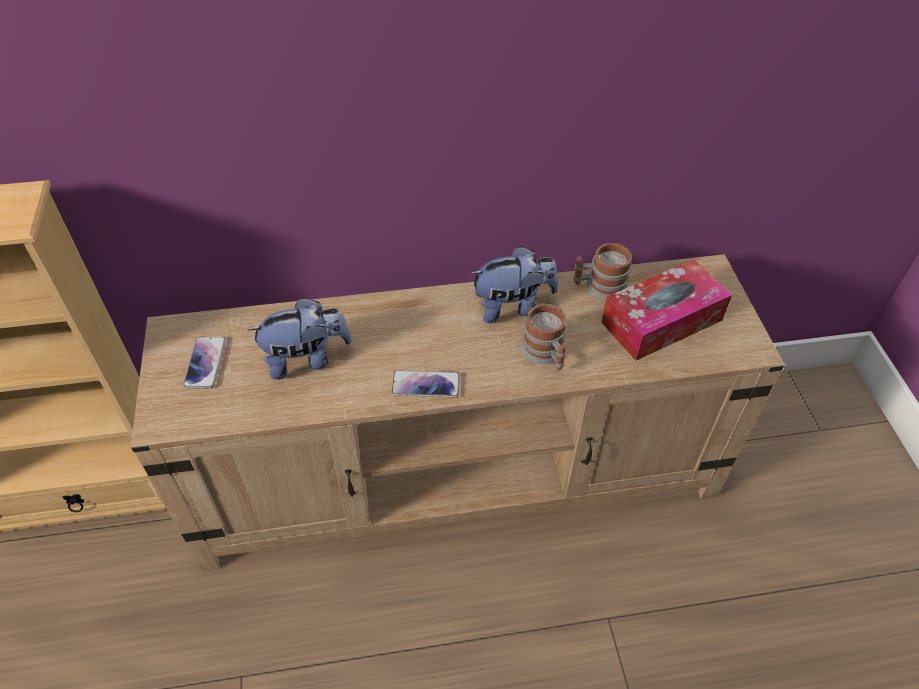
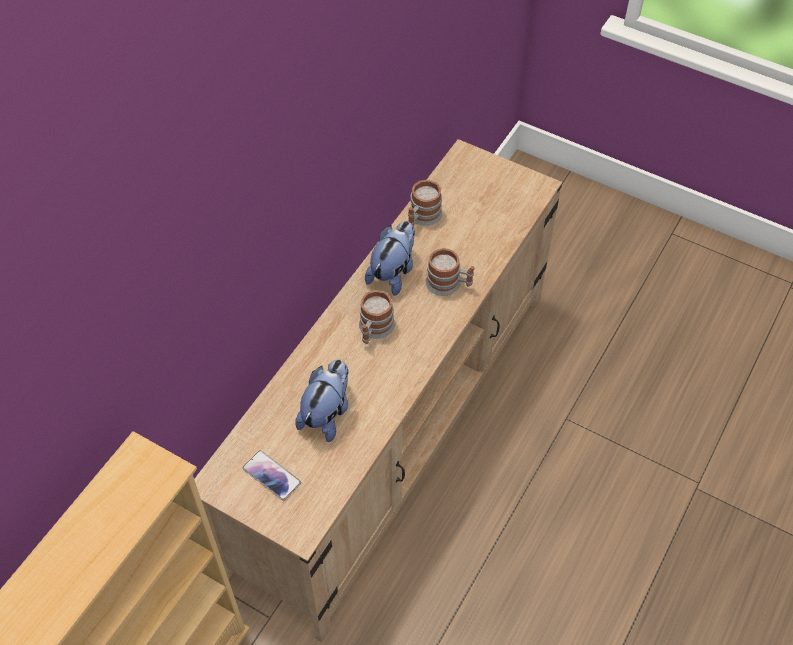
camera: 50 degrees left, 5 degrees up
(426, 384) = (413, 361): phone -> none
(433, 333) = (374, 330): none -> mug
(661, 321) = (479, 210): tissue box -> none

